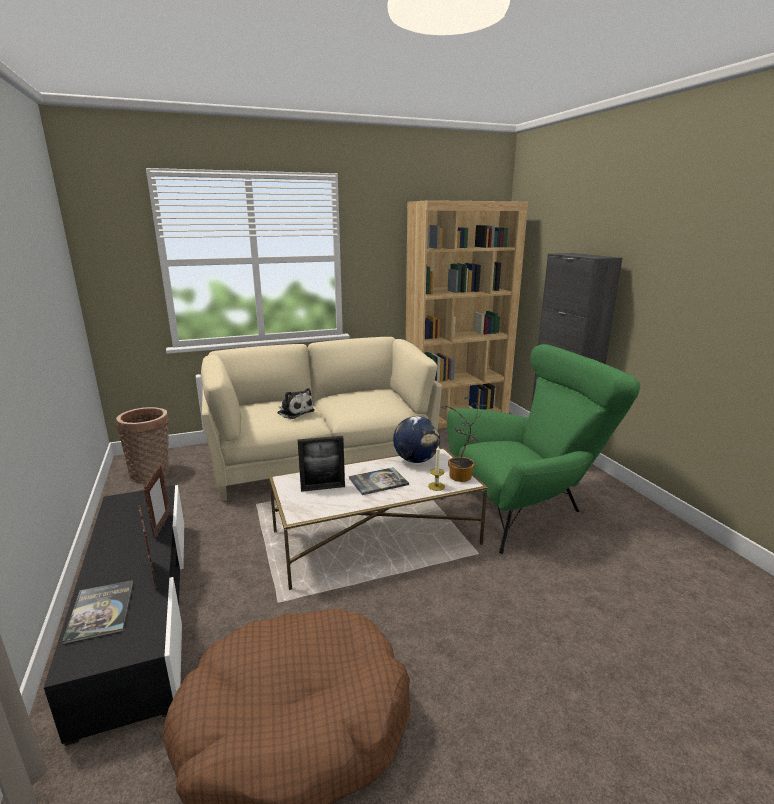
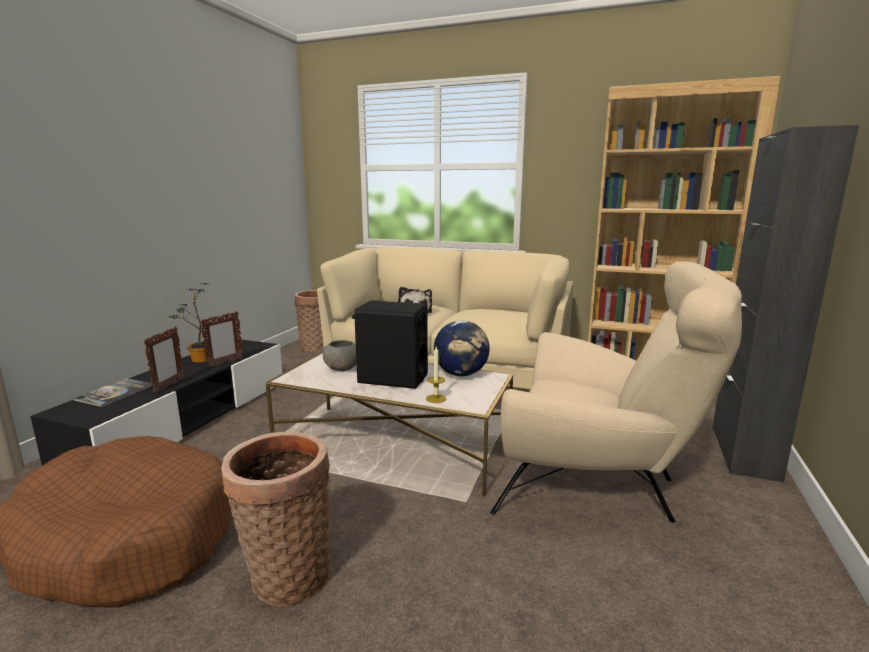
camera: 40 degrees right, 5 degrees down
(323, 488) = (342, 369): picture frame -> grey bowl
(378, 482) = (392, 378): book -> black speaker
(455, 663) = (286, 575): none -> basket
(461, 478) = (474, 401): potted plant -> potted plant (199, 360)
(524, 505) = (600, 484): green armchair -> beige armchair

